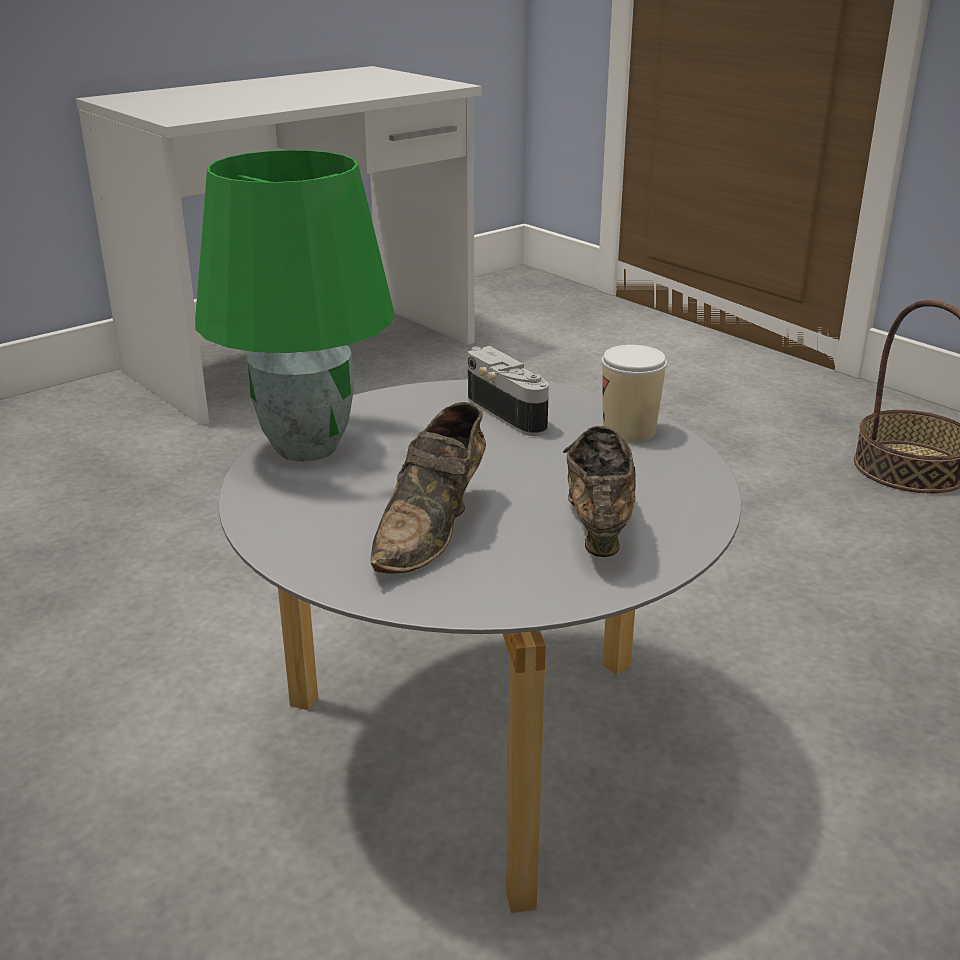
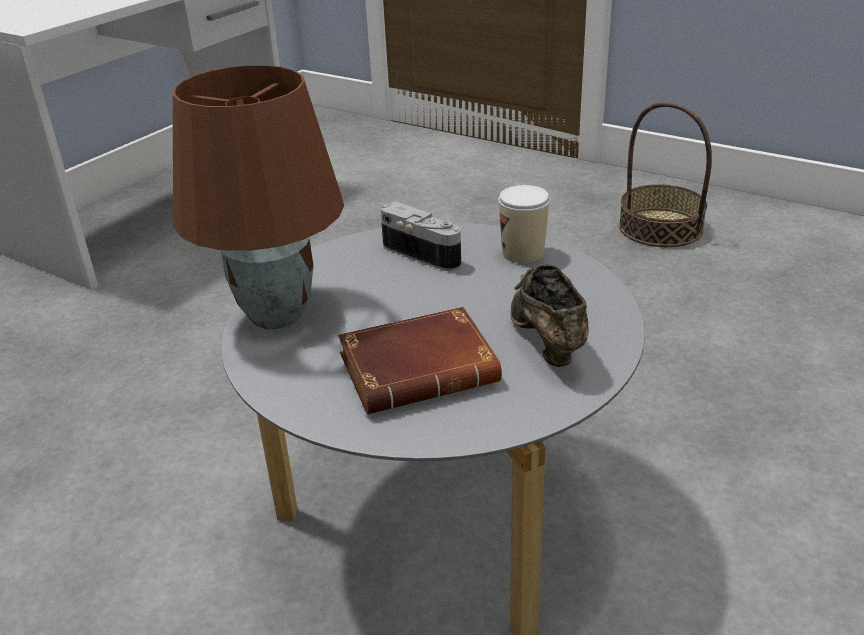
camera: 15 degrees left, 5 degrees up
(305, 447) = (275, 315): green table lamp -> brown table lamp
(433, 529) = (421, 369): brown shoe -> brown book

